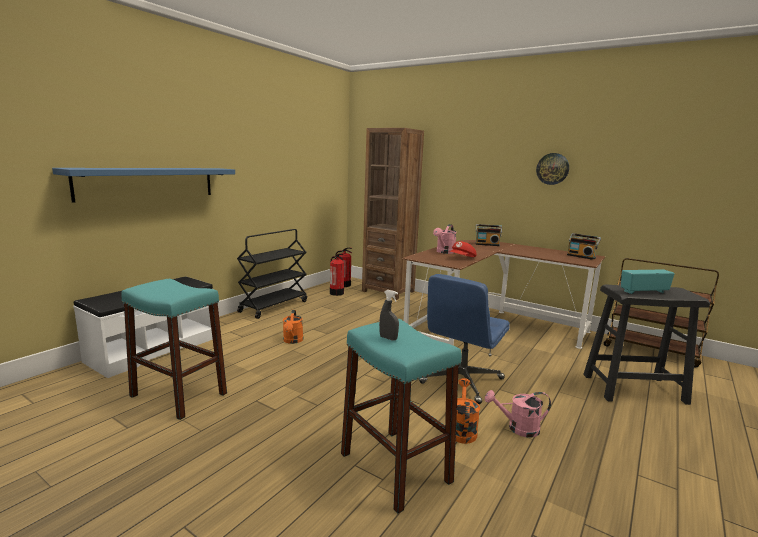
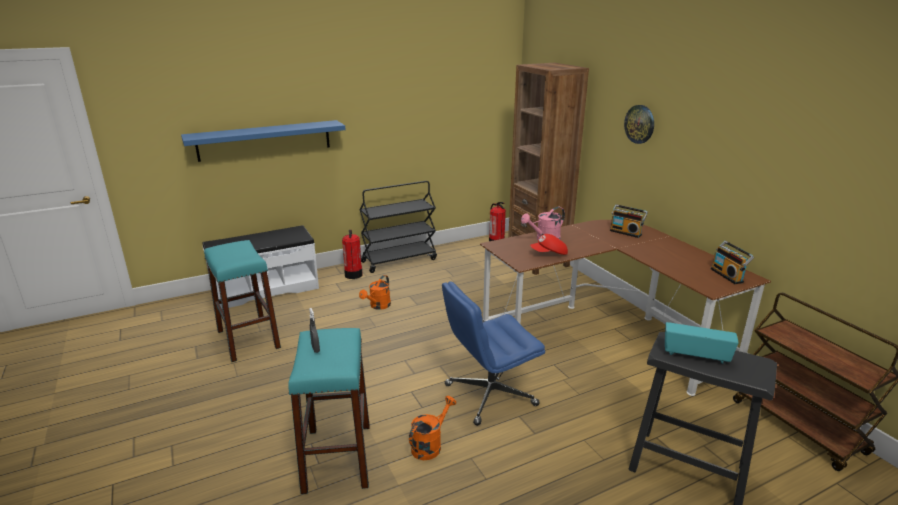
camera: 30 degrees right, 10 degrees up
(336, 293) = (477, 253): fire extinguisher -> fire extinguisher (353, 275)
(518, 428) = (485, 463): pink watering can -> none
(552, 169) = (722, 144): wall clock -> wall clock (639, 124)

